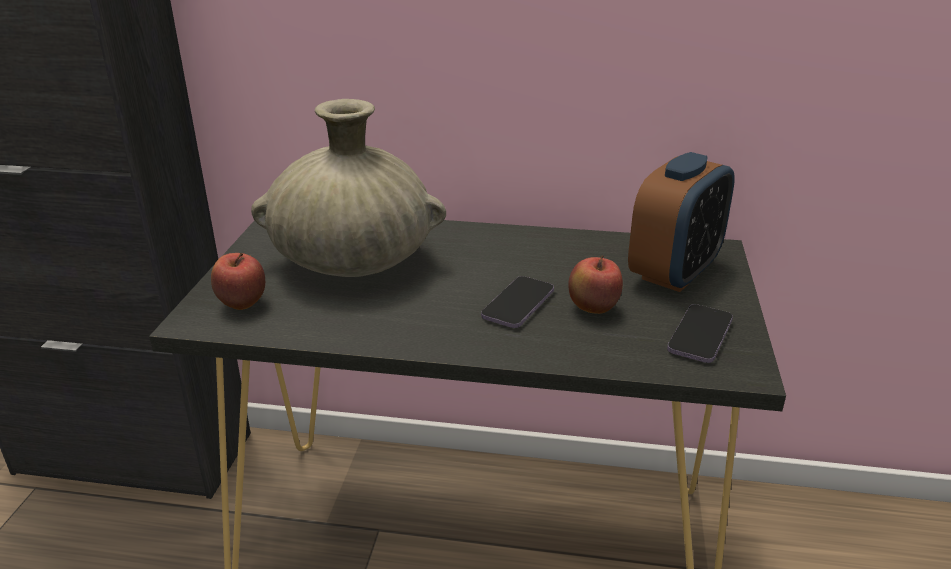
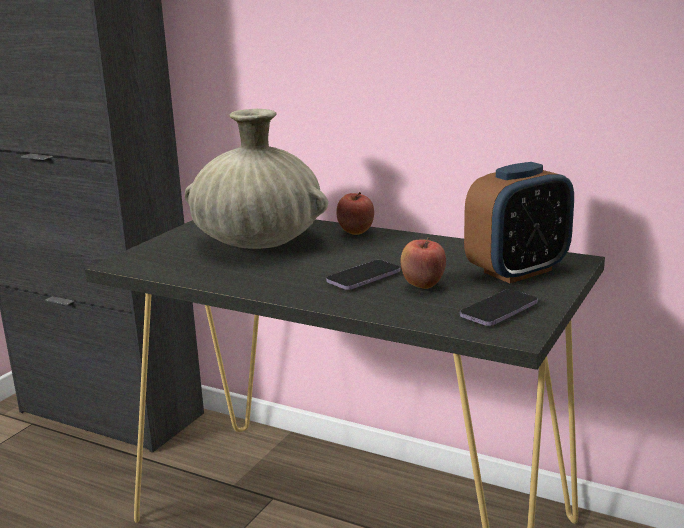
camera: 20 degrees right, 10 degrees down
(242, 305) = (158, 258): apple -> apple (355, 233)

